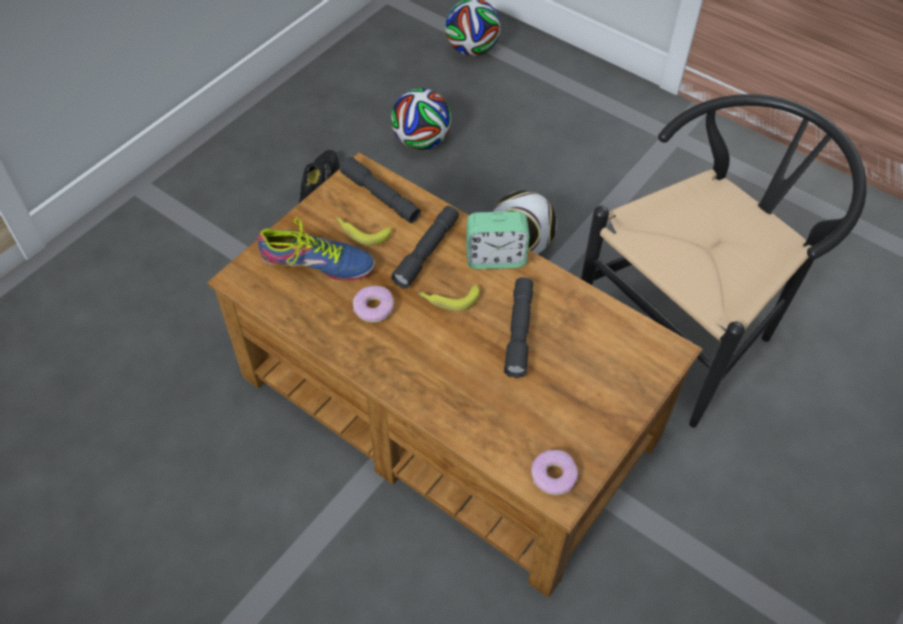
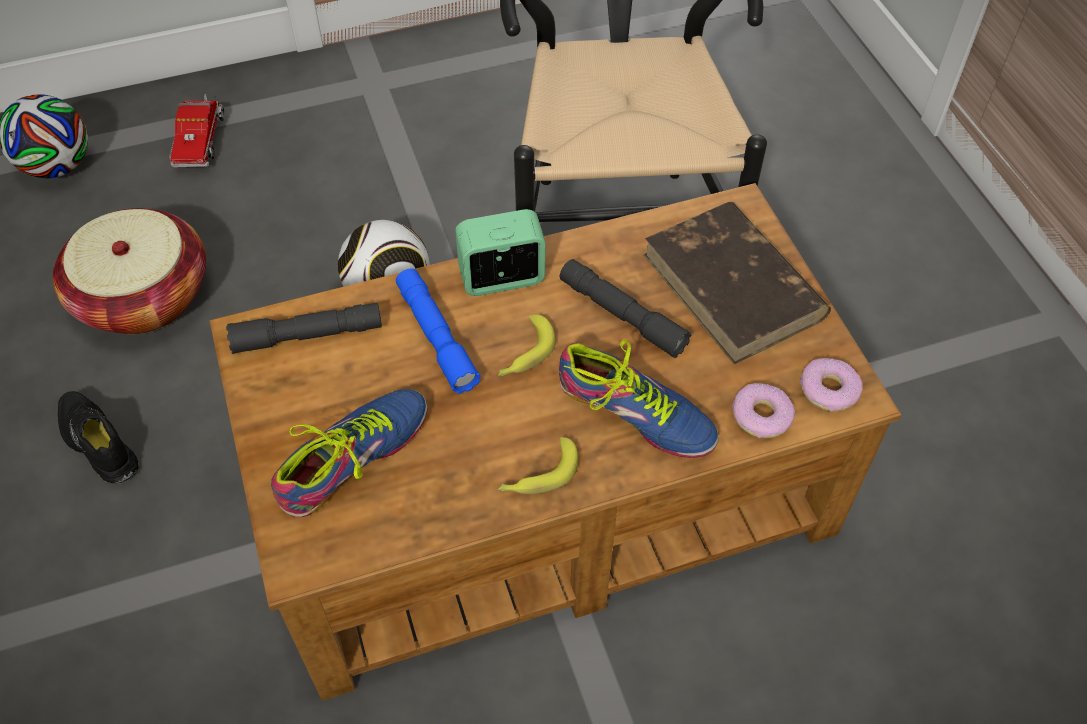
camera: 55 degrees left, 0 degrees up
(361, 232) = (346, 385): banana -> banana (538, 475)
(373, 308) = (476, 435): donut -> donut (761, 416)
(421, 141) = (144, 297): football -> basket
(426, 252) = (436, 337): grey flashlight -> blue flashlight
(450, 377) = (635, 412): none -> shoe
(495, 258) = (502, 278): alarm clock -> alarm clock turned 135 degrees counterclockwise
(548, 90) = (199, 139): none -> toy truck
(595, 380) = (734, 287): none -> brown book

